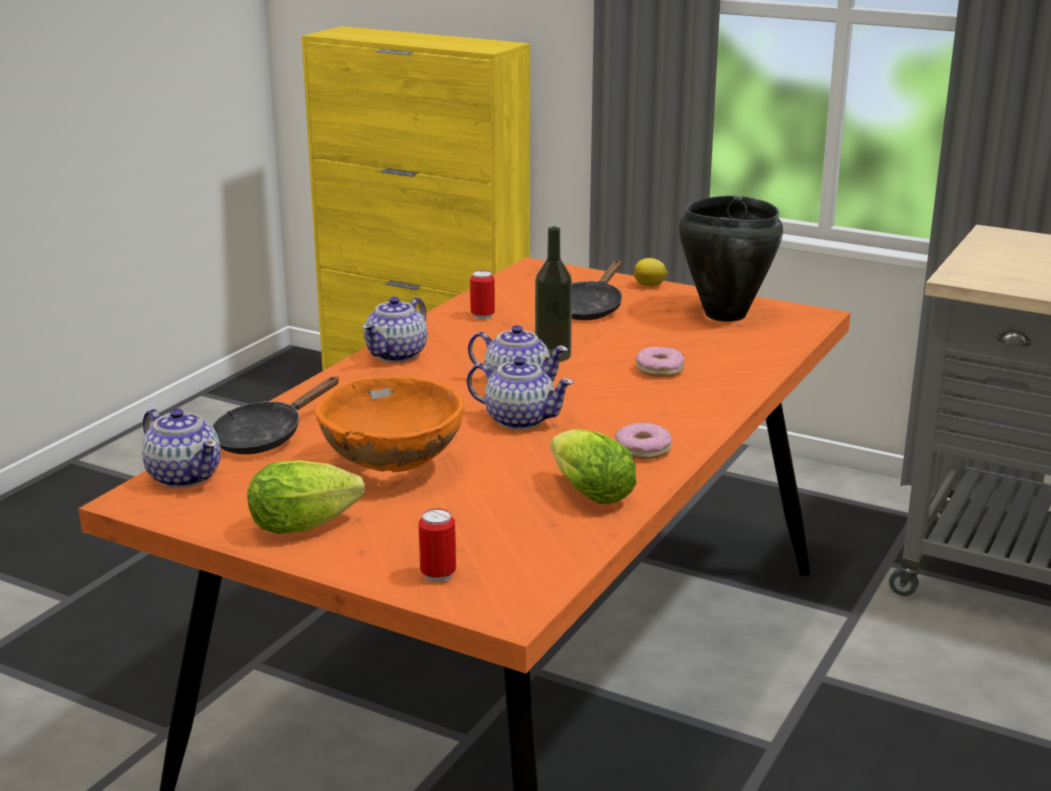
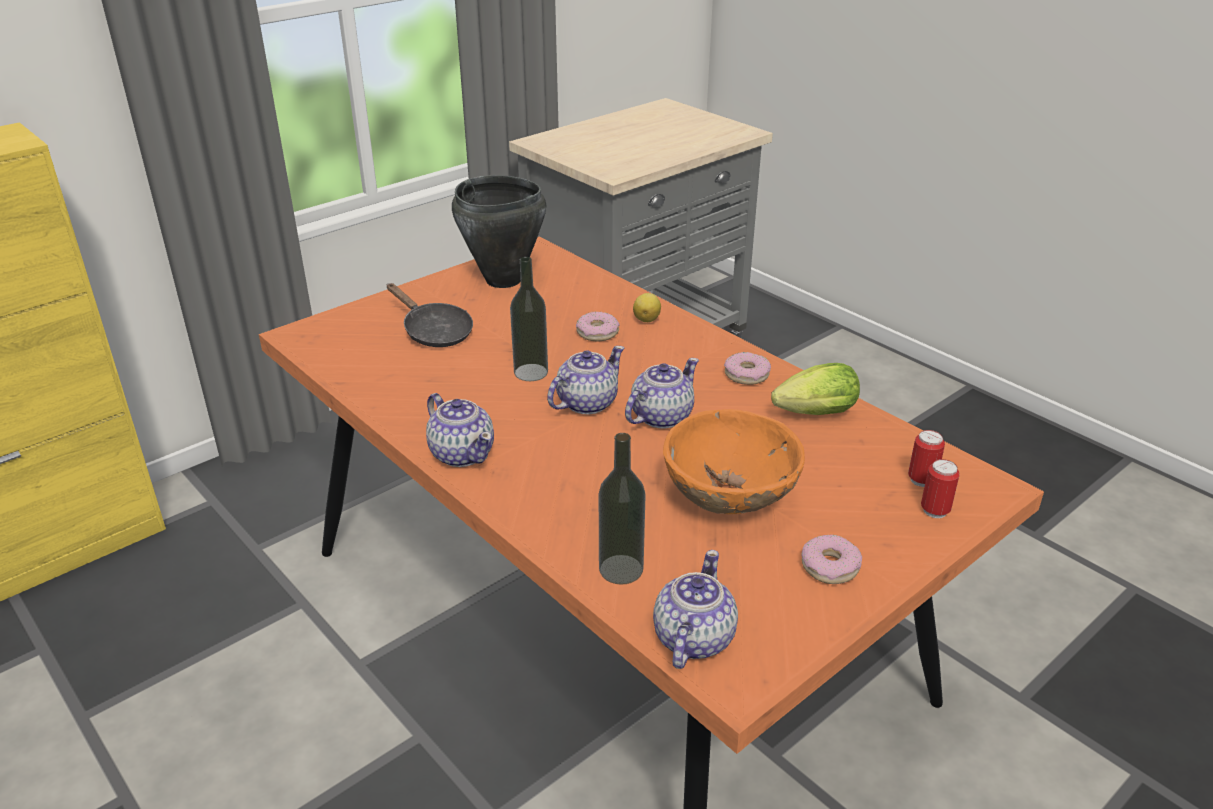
camera: 70 degrees left, 10 degrees up
(184, 476) = (692, 639): teapot -> teapot turned 45 degrees counterclockwise
(265, 437) = (621, 569): black frying pan -> bottle
(309, 525) = (830, 567): lettuce -> donut
(482, 316) = (402, 388): can -> can (921, 480)
(650, 285) = (406, 293): lemon -> lemon (647, 319)

